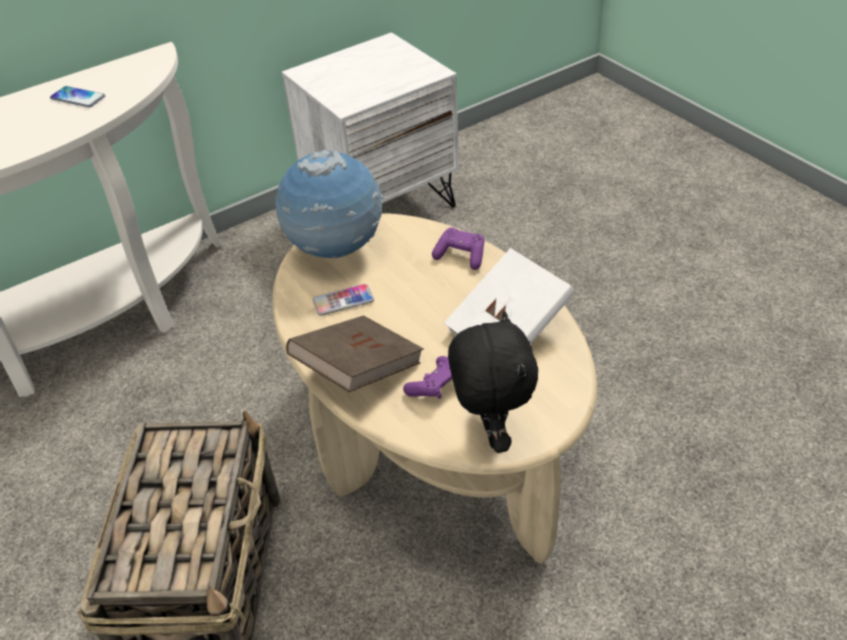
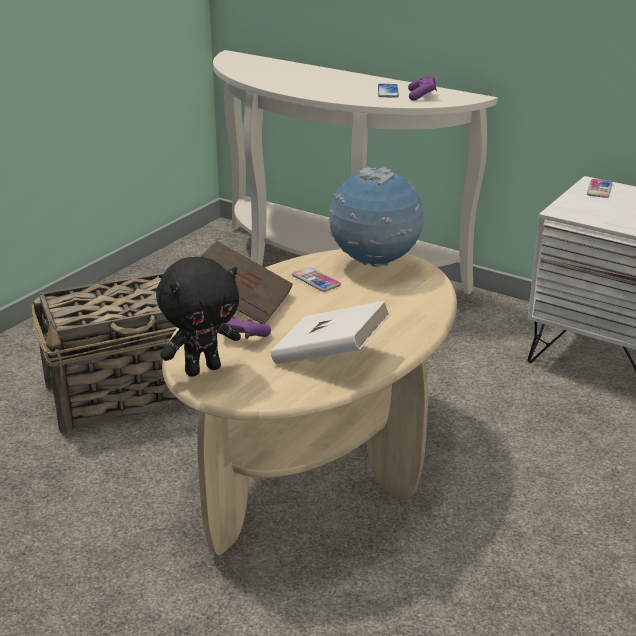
camera: 65 degrees right, 15 degrees down
(318, 73) = (599, 189): none -> phone
(461, 256) = (412, 317): purple game controller -> purple game controller (422, 95)

